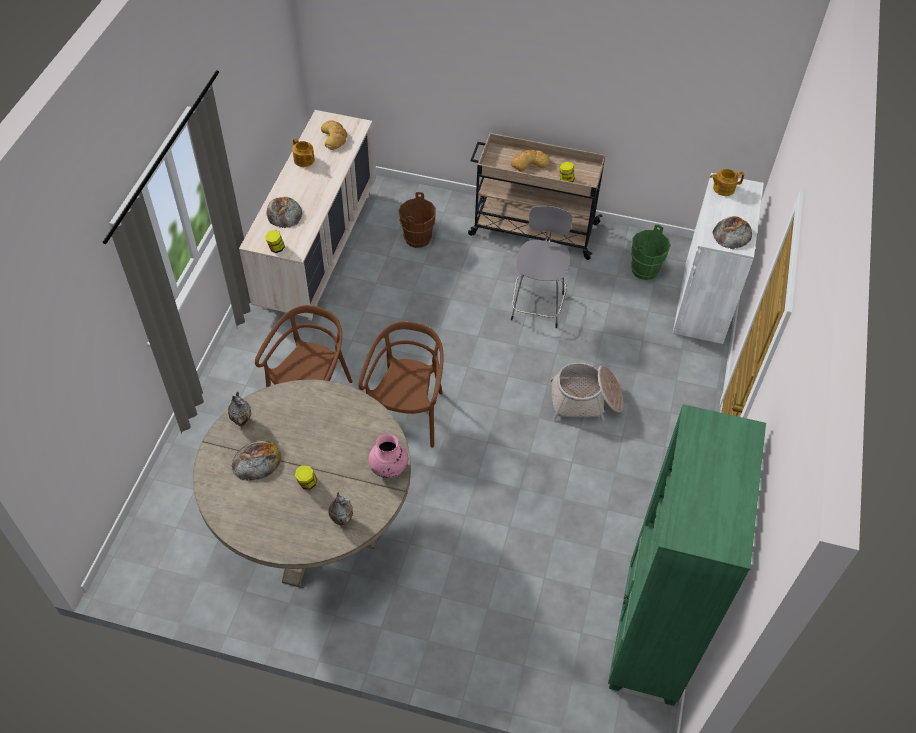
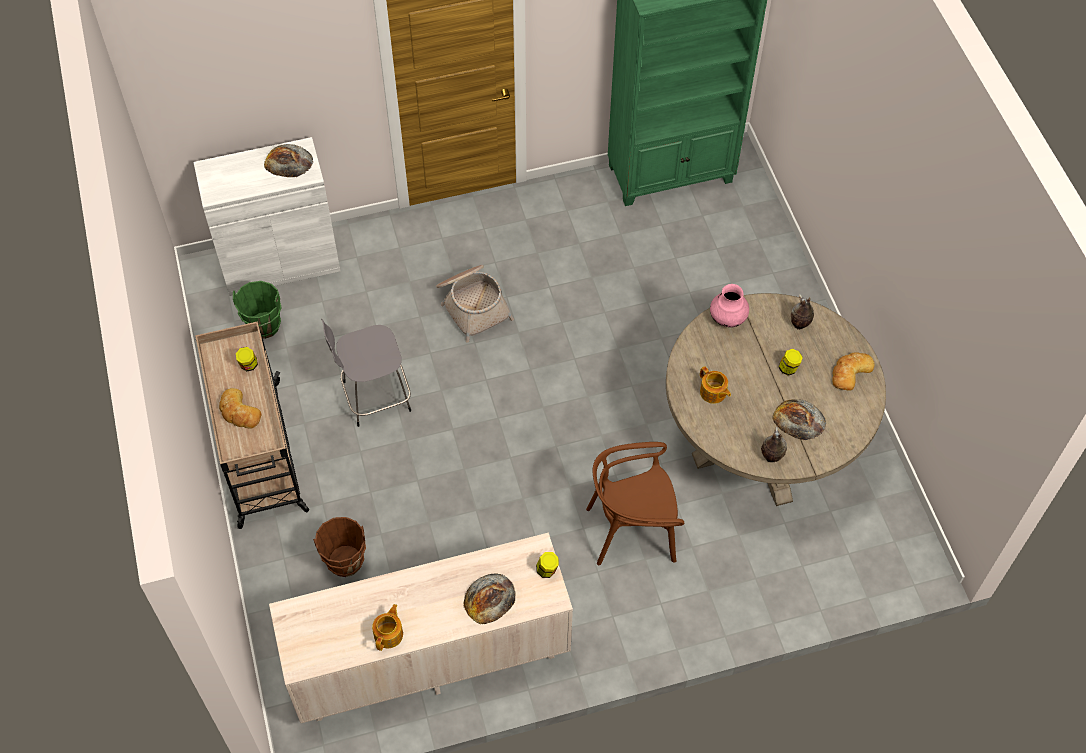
camera: 120 degrees left, 5 degrees up
(334, 137) = (326, 627): bread -> bread (850, 372)
(407, 414) = (591, 438): brown chair -> none
(723, 188) = (223, 189): teapot -> teapot (713, 393)

